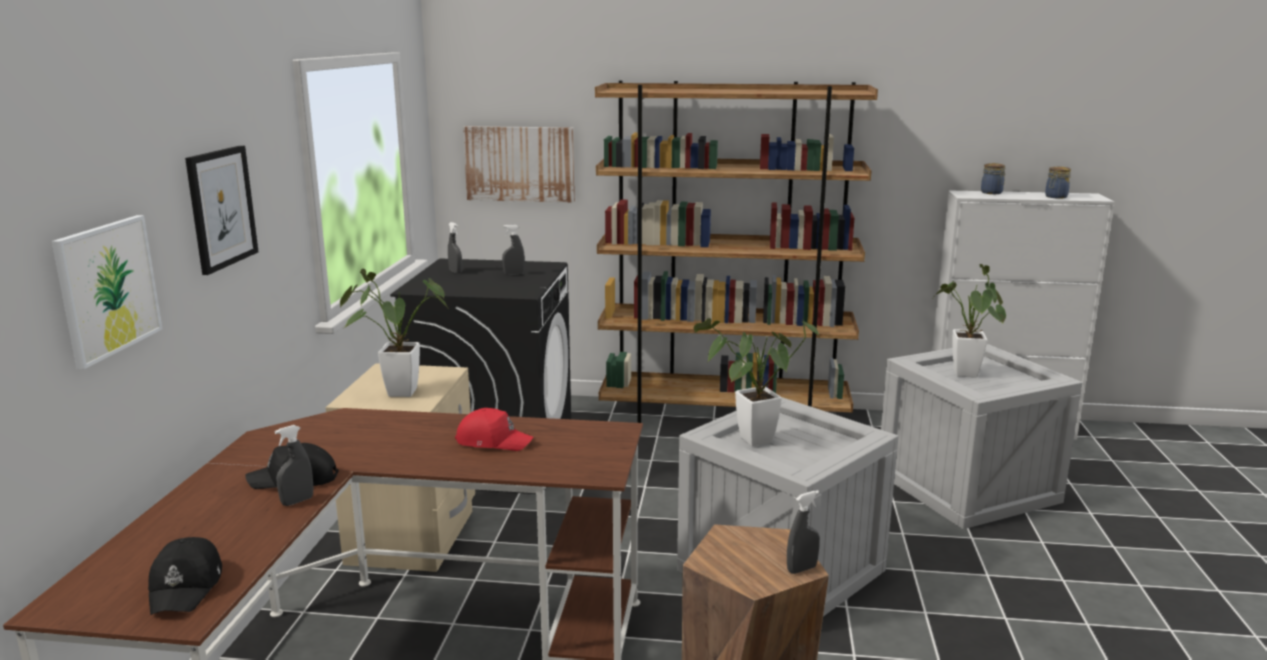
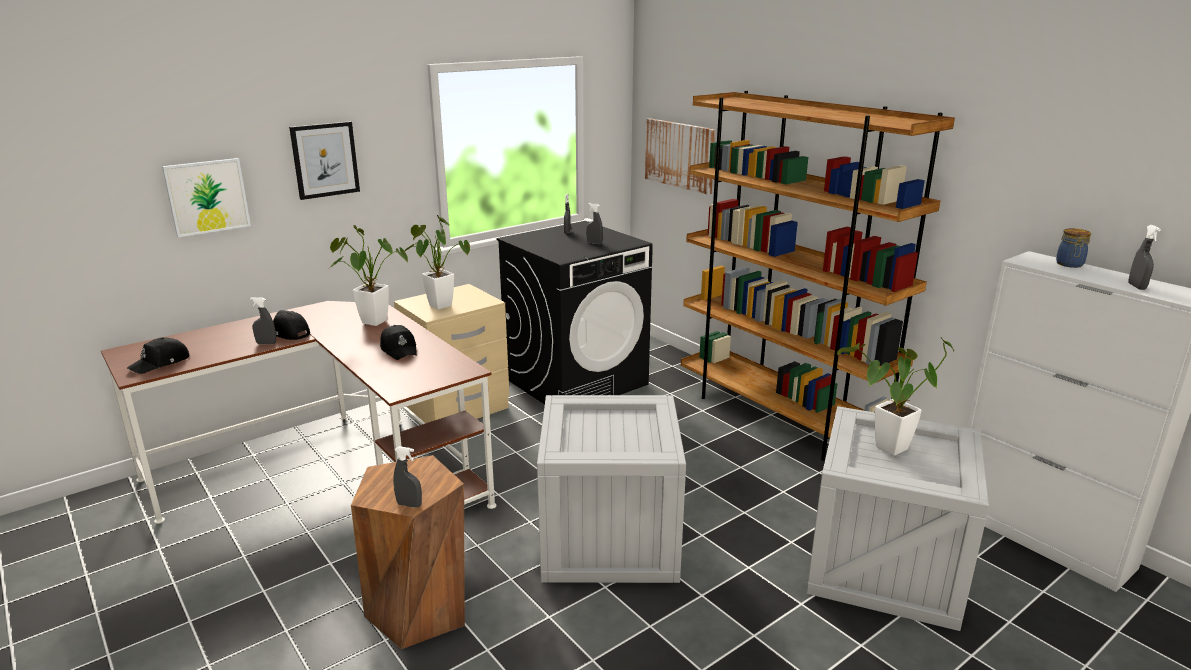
camera: 45 degrees right, 5 degrees up
(493, 441) = (399, 349): red cap -> black cap
(749, 441) = (586, 420): potted plant -> potted plant (370, 321)
(1055, 197) = (1136, 287): jar -> grey spray bottle

